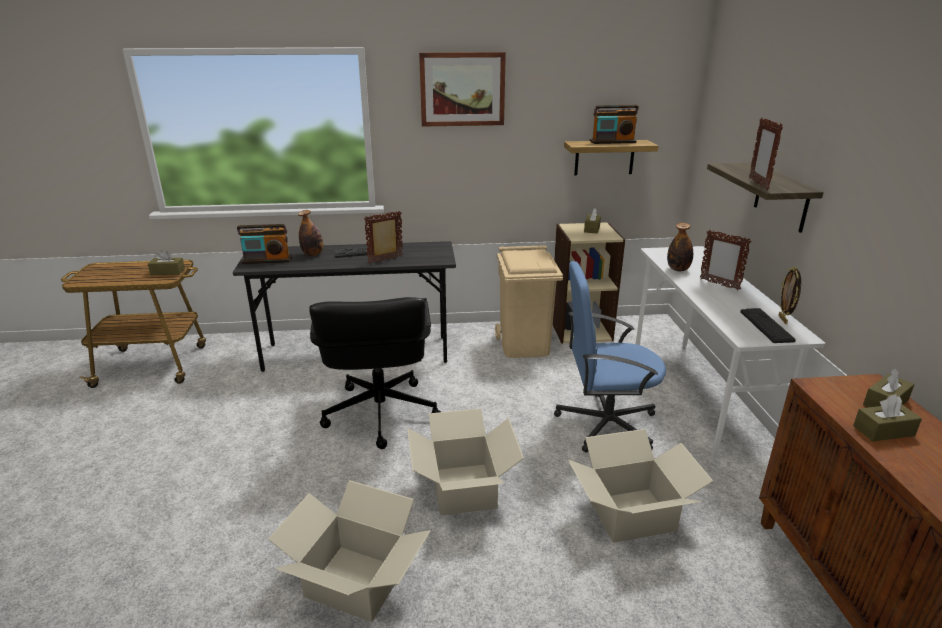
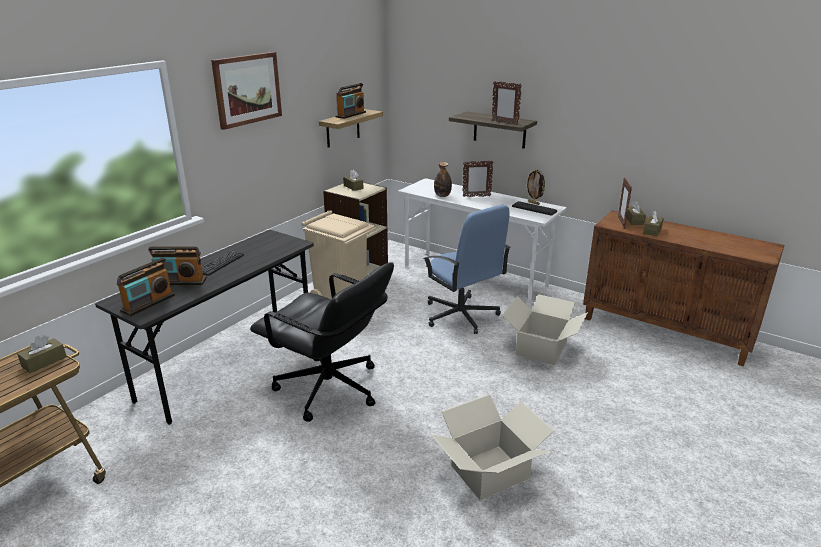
camera: 50 degrees left, 0 degrees up
(313, 254) = (180, 281): bottle -> radio
(386, 260) = (256, 260): picture frame -> picture frame (621, 222)
(464, 488) = (455, 391): cardboard box -> none
(605, 424) = (461, 315): blue office chair -> blue office chair turned 75 degrees counterclockwise

